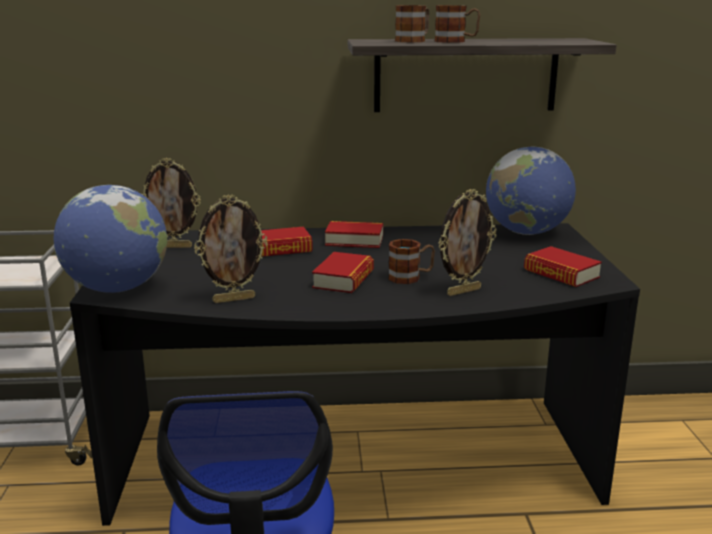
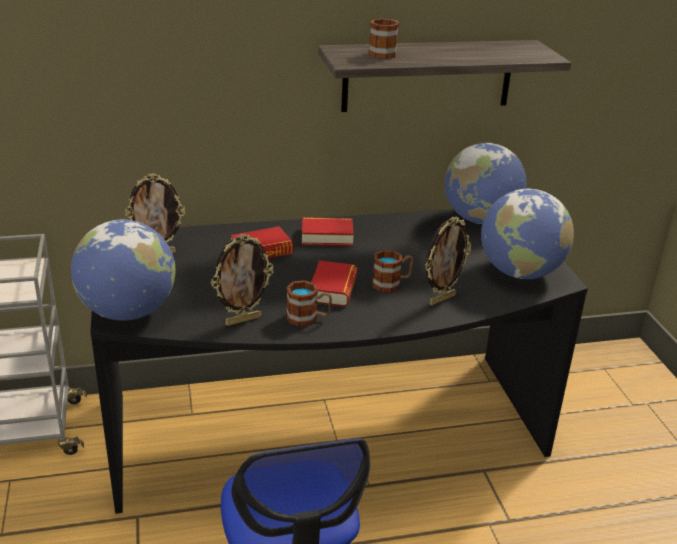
camera: 10 degrees left, 10 degrees up
(456, 41) = (426, 55): mug -> mug (308, 318)
(561, 274) = (520, 273): book -> globe

